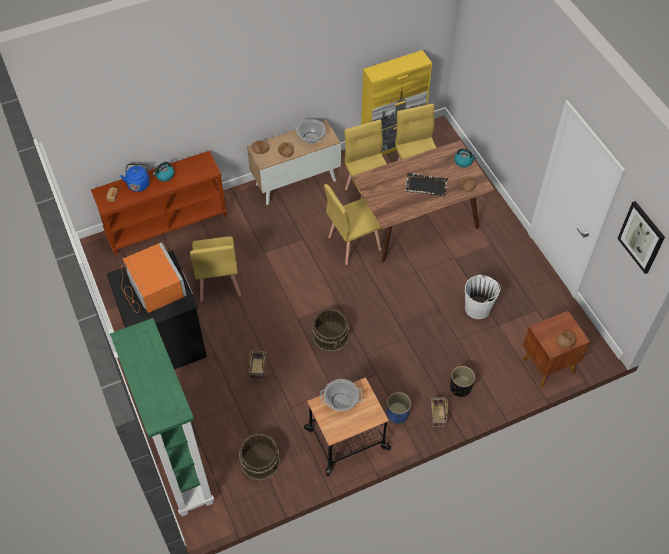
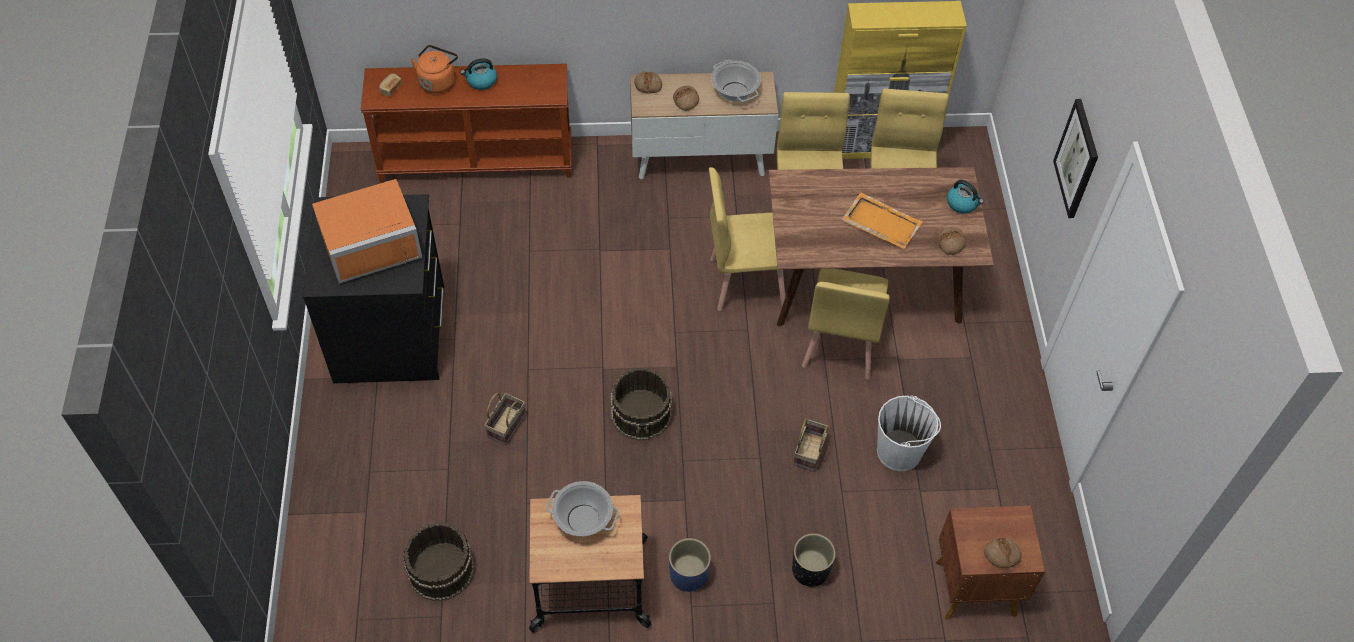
camera: 20 degrees right, 0 degrees up
(138, 183) = (437, 81): blue kettle -> orange kettle
(152, 288) = (370, 241): orange microwave -> orange microwave turned 75 degrees clockwise
(180, 466) = (320, 531): green bookcase -> none
(218, 282) = (510, 272): yellow chair -> yellow chair (839, 345)
(425, 185) = (880, 222): black tray -> orange tray
(438, 416) = (752, 603): basket -> basket (810, 452)
(641, 237) = (1178, 419): picture -> picture (1077, 159)

